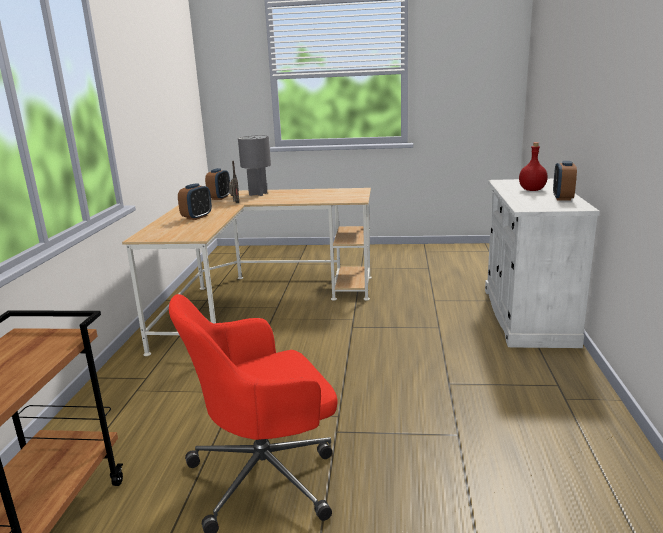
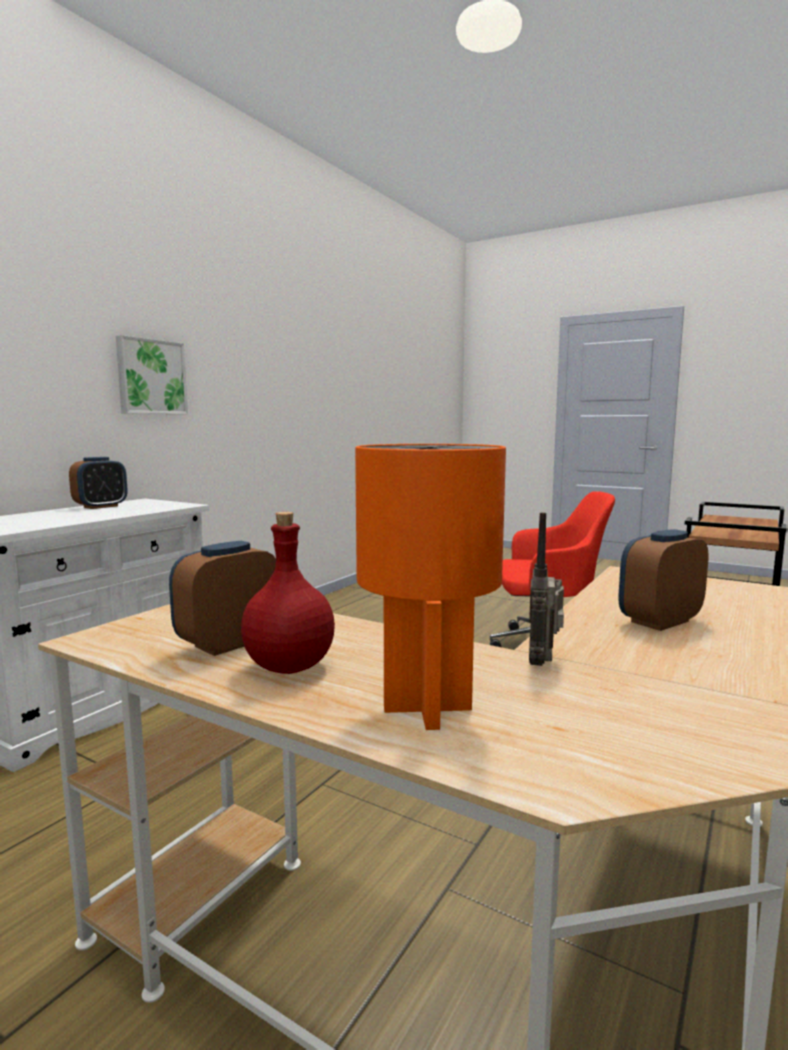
camera: 155 degrees left, 10 degrees down
(219, 198) = (612, 723): alarm clock -> alarm clock (228, 643)
(258, 194) = (426, 709): grey table lamp -> orange table lamp
(532, 190) = (63, 516): red bottle -> red bottle (288, 666)
(622, 100) = (151, 377): none -> picture

